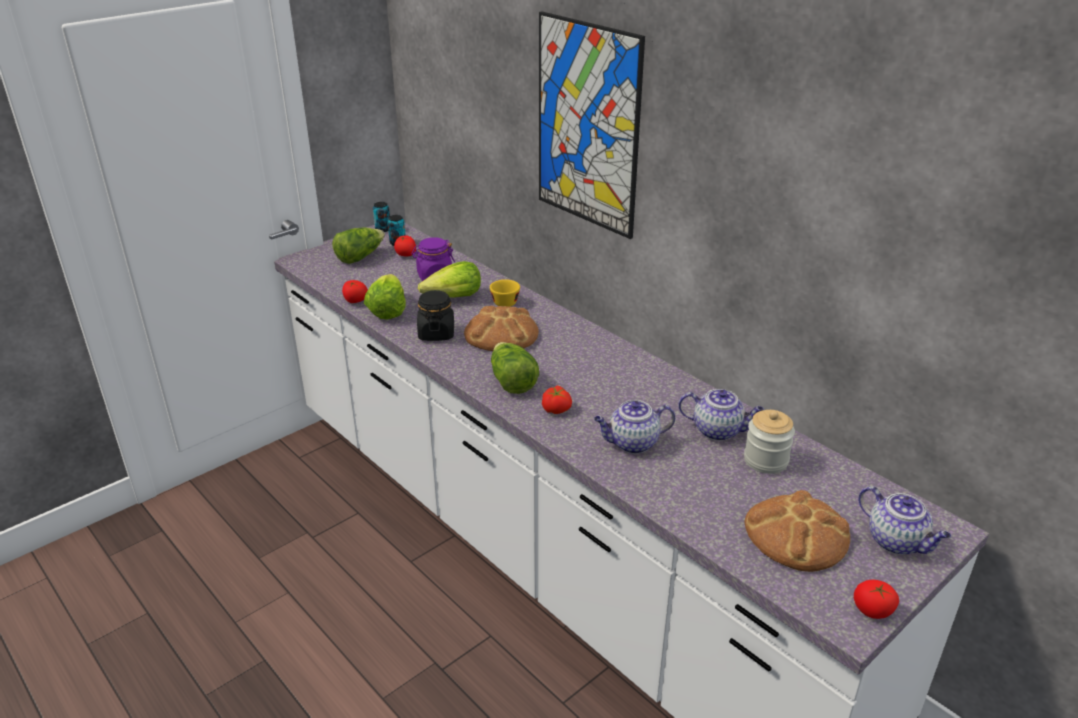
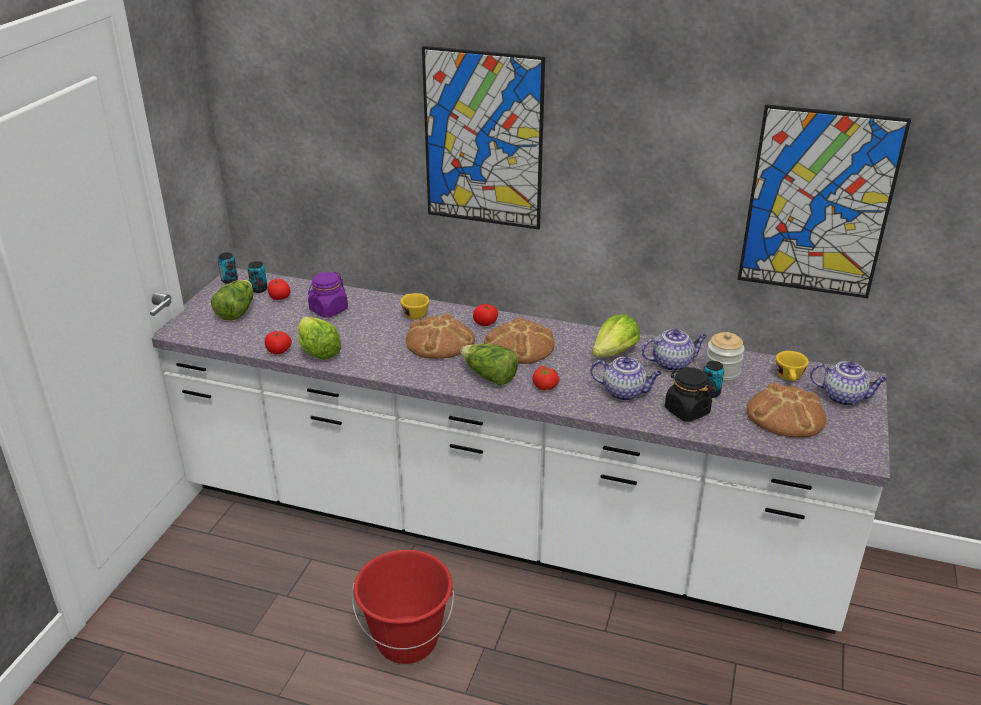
camera: 30 degrees left, 0 degrees up
(374, 623) = (407, 640): none -> red bucket
(436, 333) = (384, 357): black jar -> black jar (686, 411)
(454, 297) = (366, 323): lettuce -> lettuce (614, 353)
(573, 361) = (519, 345): none -> bread
(632, 443) = (625, 392): teapot -> teapot turned 120 degrees counterclockwise
(729, 477) = (710, 393): none -> can
(846, 494) = (790, 378): none -> yellow cup
(872, 610) = (868, 444): tomato -> tomato (485, 323)
(925, 277) = (818, 204): none -> picture

